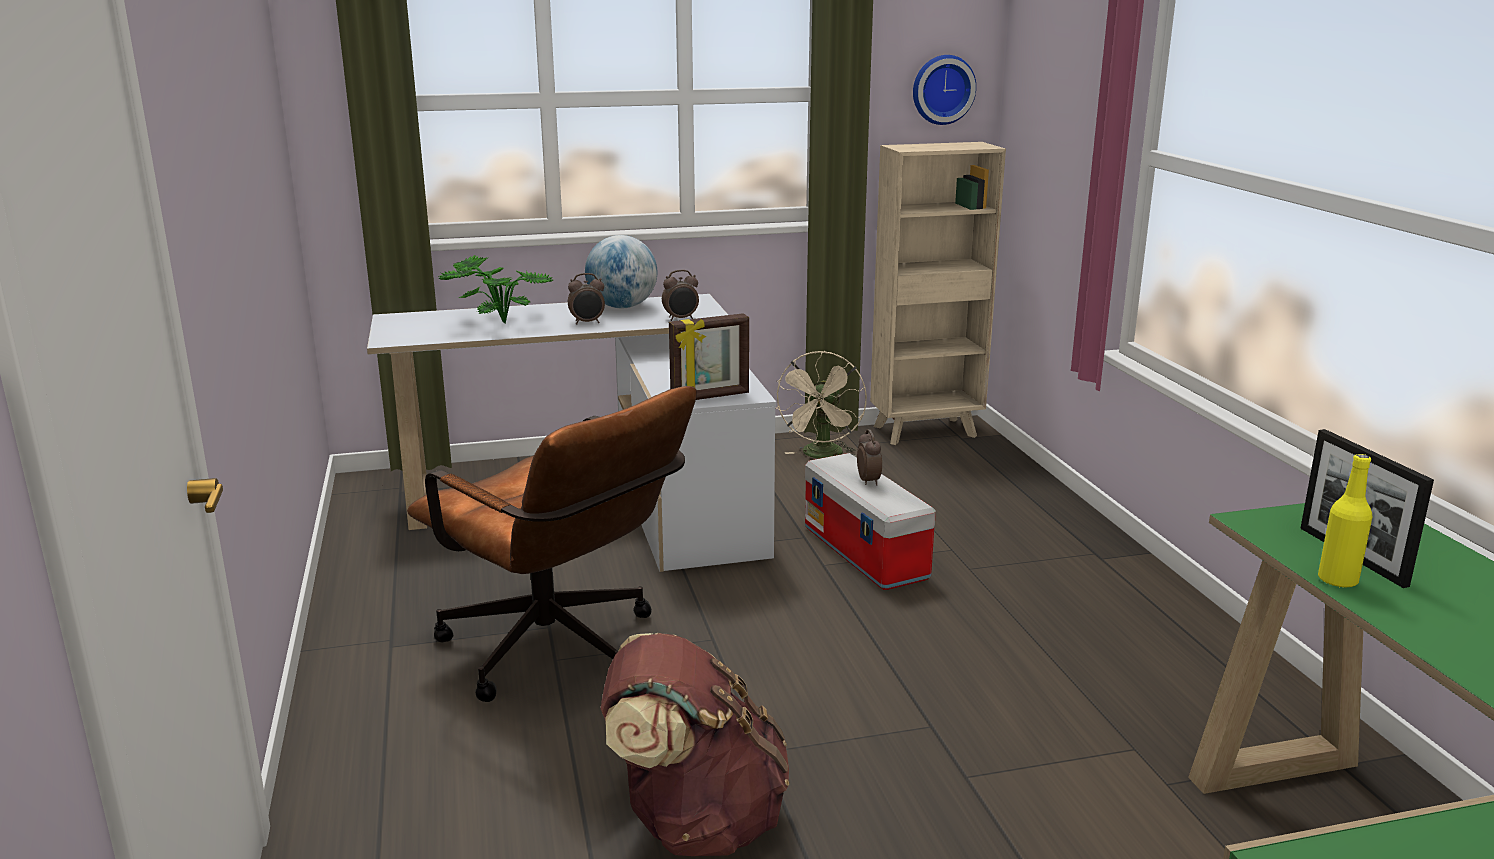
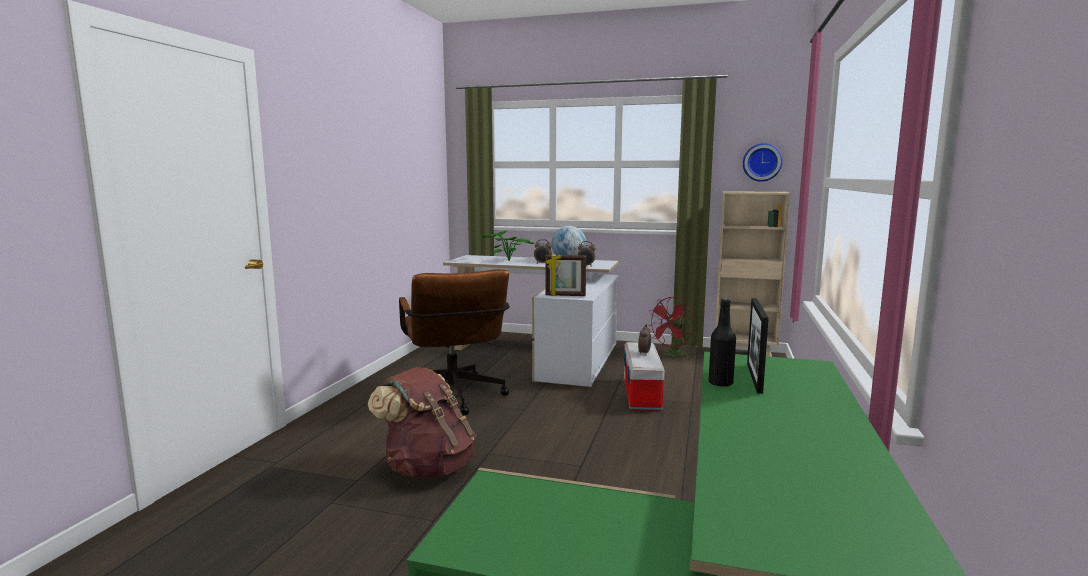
camera: 30 degrees right, 10 degrees down
(822, 456) = (672, 355): beige fan -> red fan
(1337, 580) = (720, 383): yellow bottle -> black bottle

